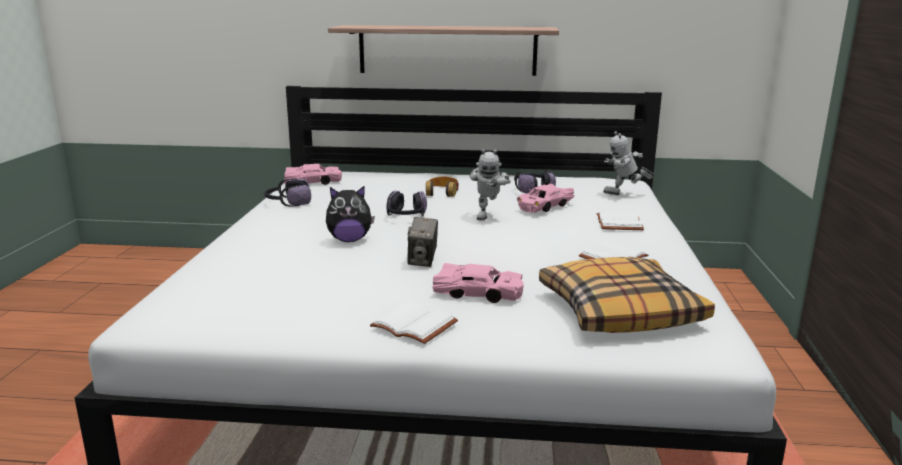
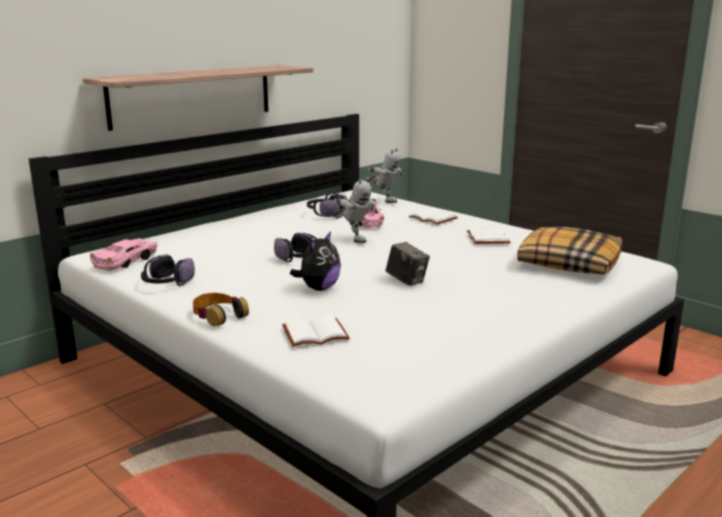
camera: 50 degrees left, 0 degrees up
(416, 325) = (523, 312): white book -> white book (315, 333)
(442, 192) = (265, 234): headphones -> headphones (218, 315)
(478, 293) = (492, 284): pink toy car -> none
(624, 195) = (384, 201): toy robot -> toy robot turned 90 degrees counterclockwise

